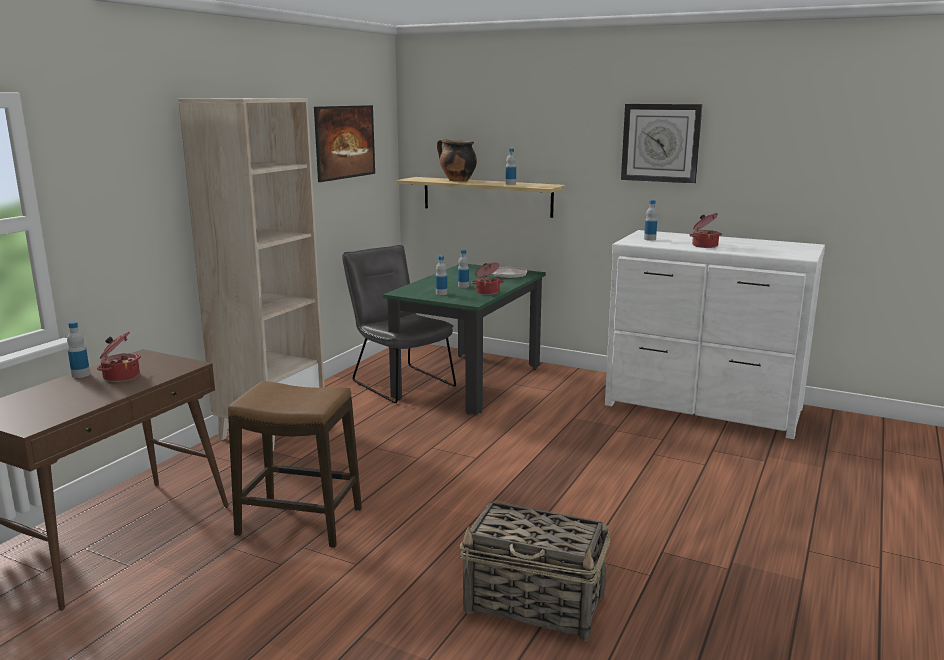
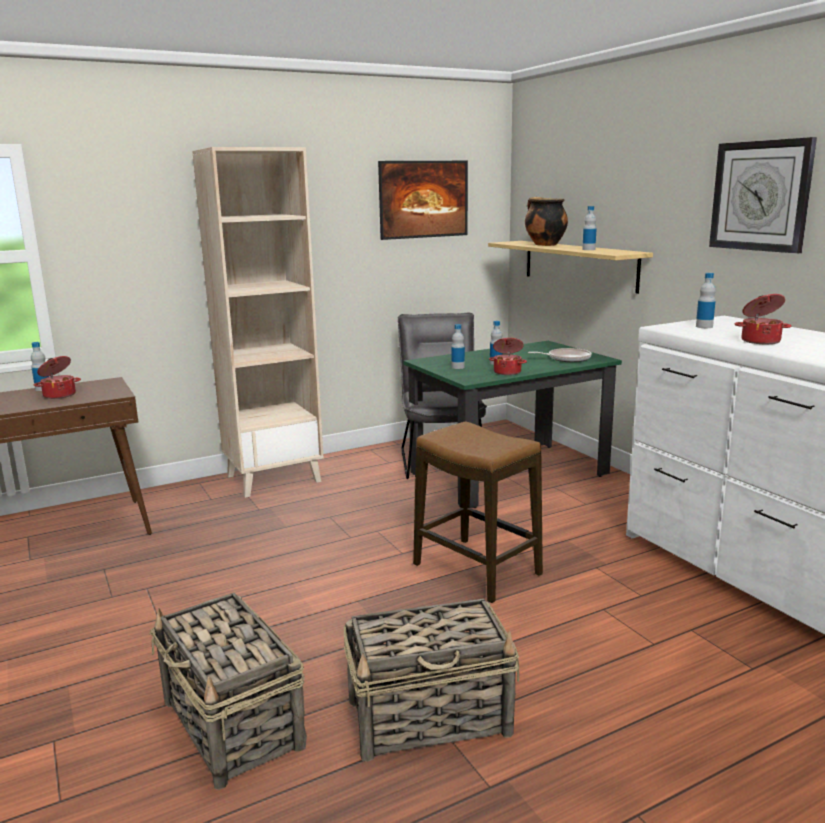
camera: 35 degrees right, 0 degrees up
(299, 522) = (175, 565): stool -> stool (476, 569)
(647, 548) = (431, 717): none -> basket

